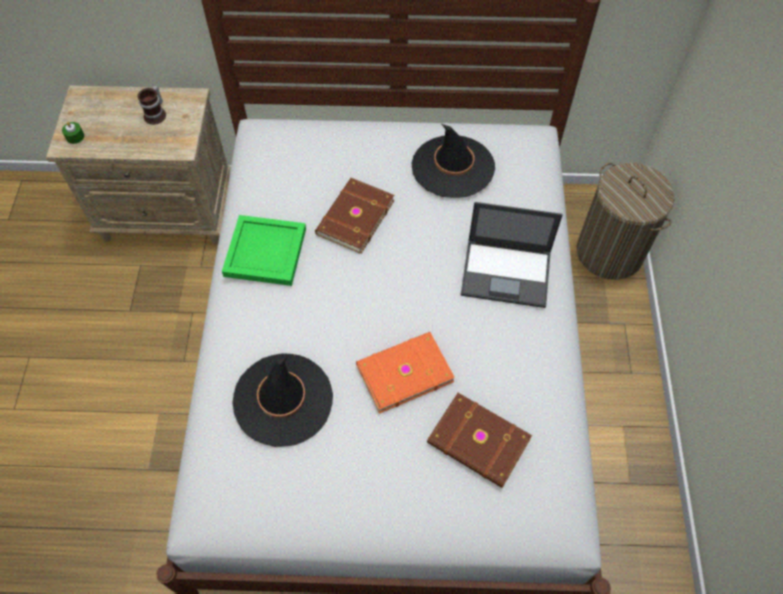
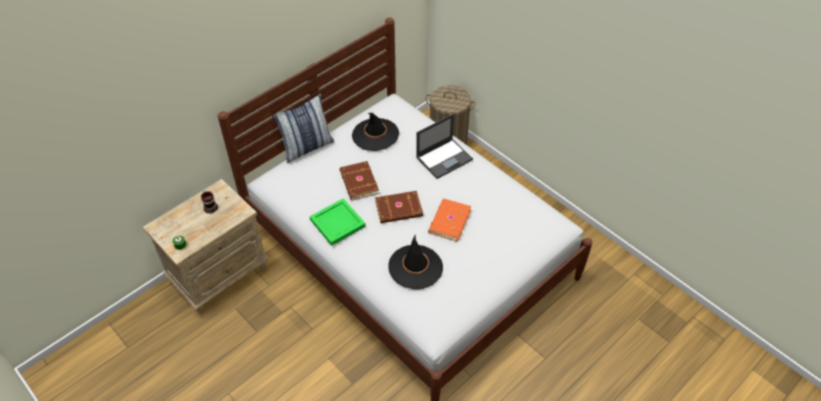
camera: 45 degrees left, 10 degrees down
(352, 121) = (307, 147): none -> pillow
(478, 443) = (503, 222): brown book -> brown book (399, 209)

